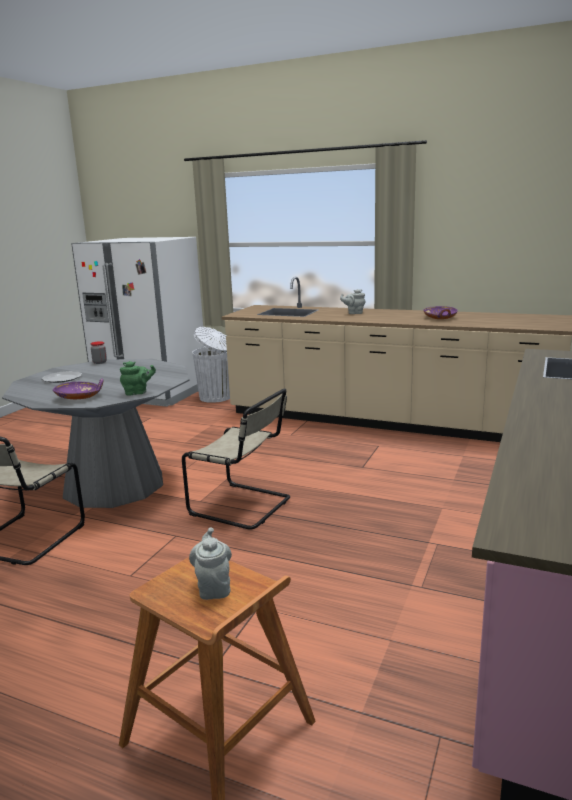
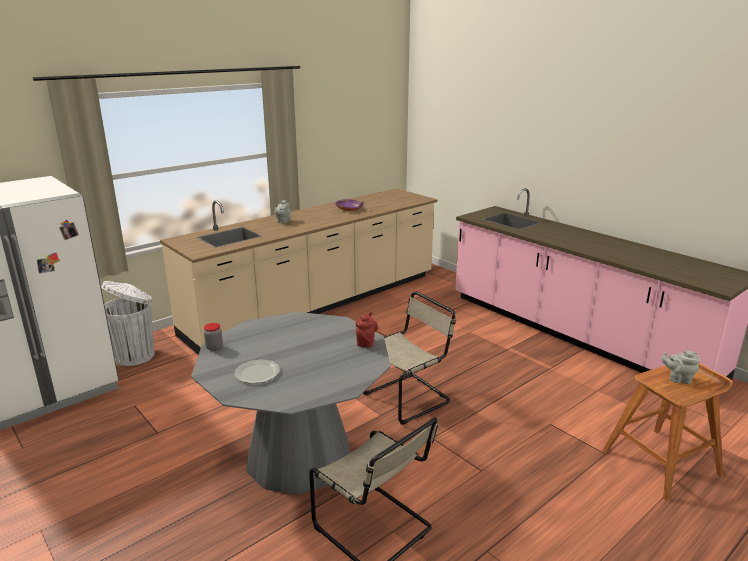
camera: 65 degrees left, 5 degrees up
(79, 397) = (347, 369): purple bowl -> none
(138, 393) = (366, 342): green teapot -> red teapot

